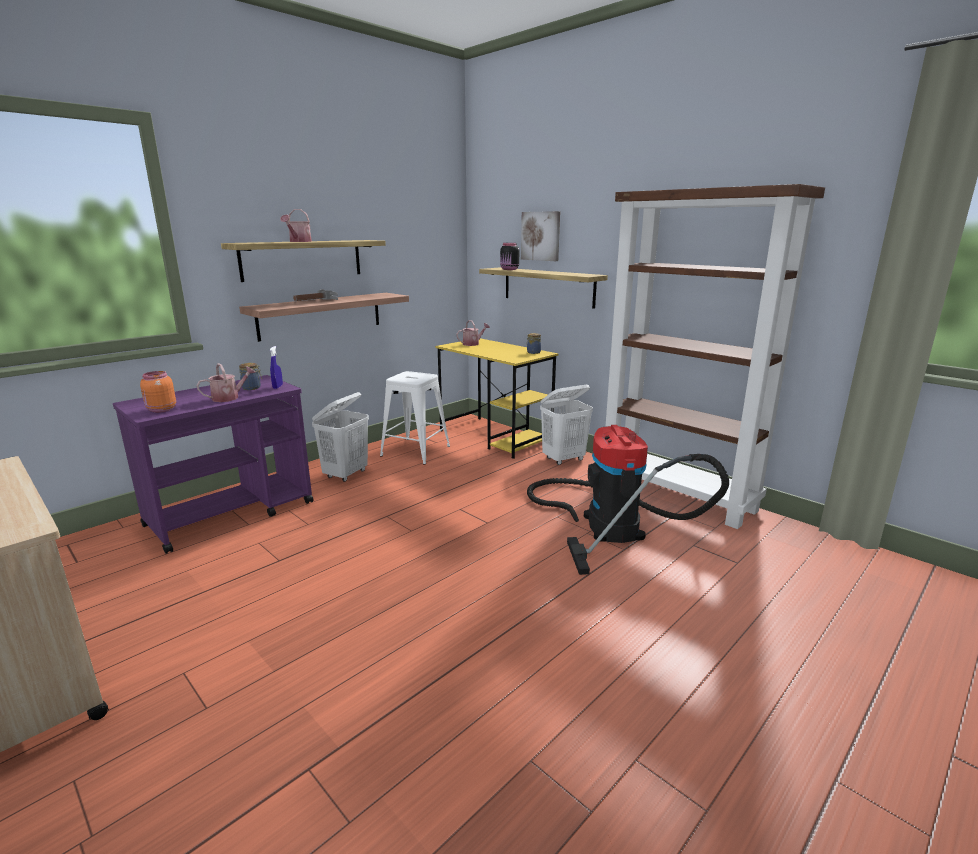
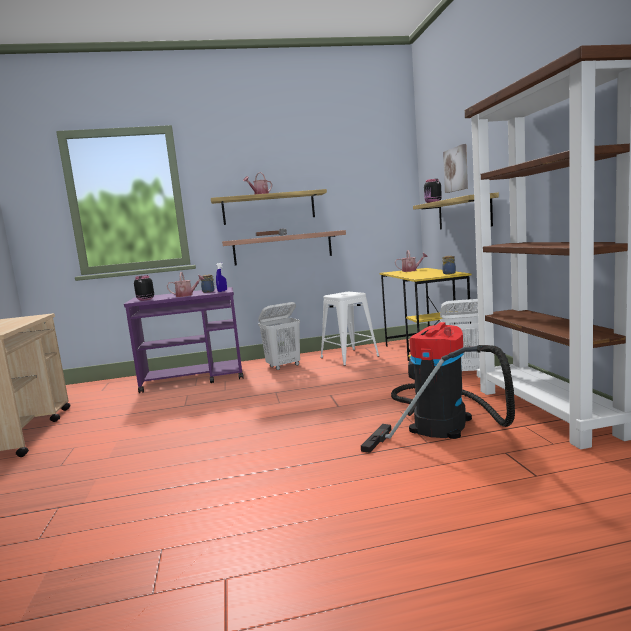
camera: 35 degrees right, 10 degrees down
(161, 410) = (145, 299): orange jar -> black jar

